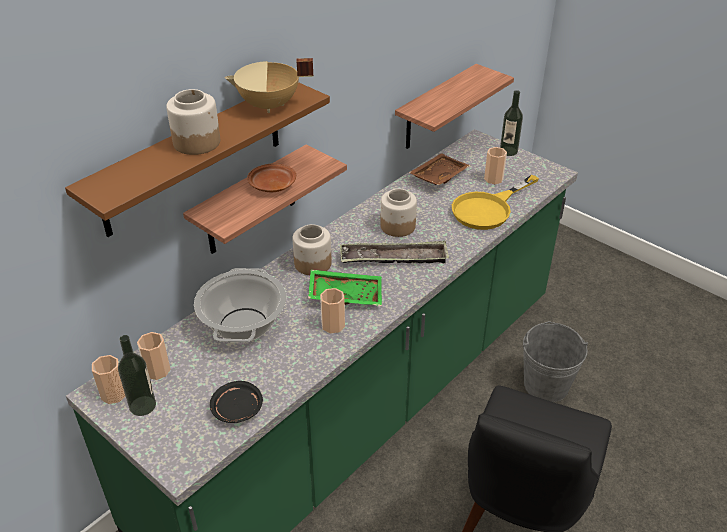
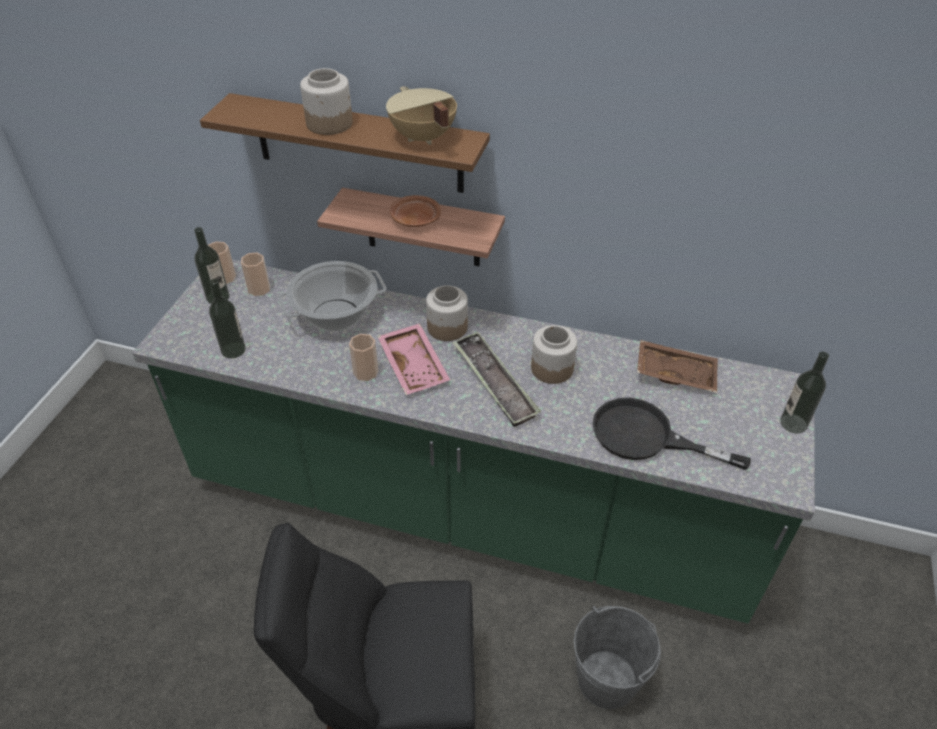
camera: 65 degrees right, 5 degrees up
(237, 409) = (233, 350): black plate -> bottle
(345, 294) = (415, 366): green tray -> pink tray
(435, 108) = (743, 304): shelf -> none
(488, 209) = (646, 437): yellow frying pan -> black frying pan
(493, 179) = (715, 425): cup -> none

